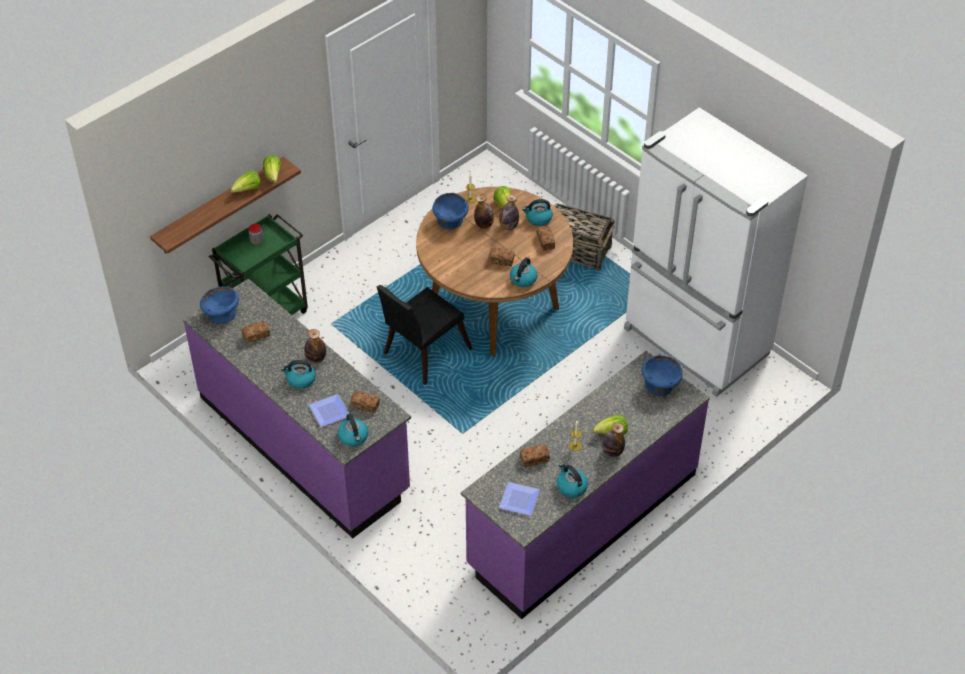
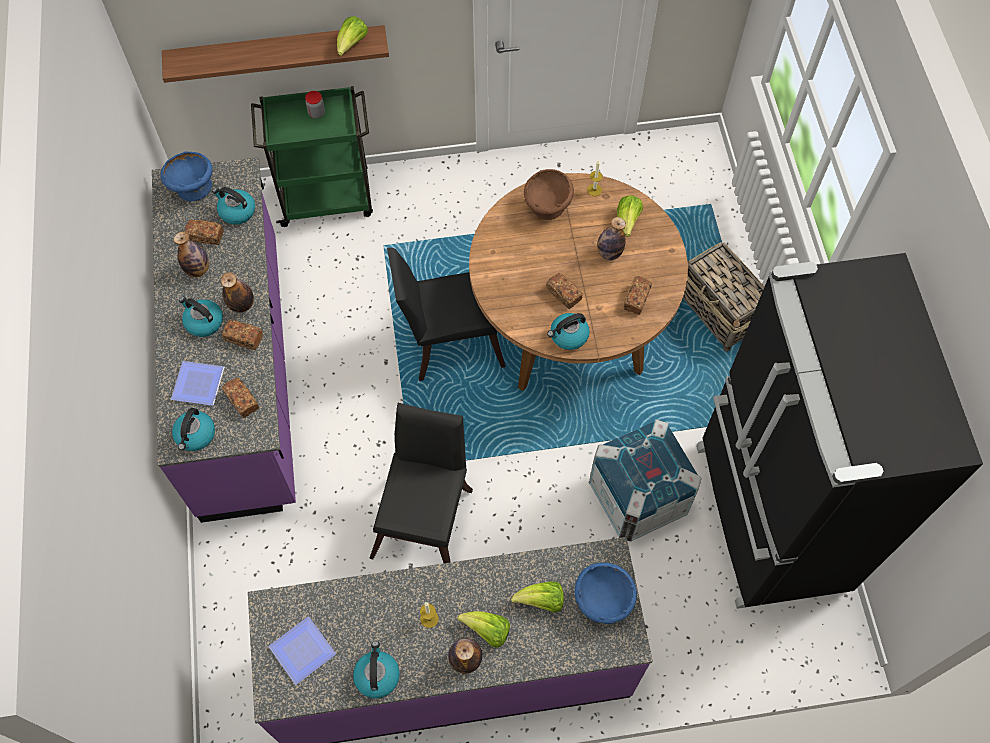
camera: 35 degrees right, 15 degrees up
(248, 190) = (310, 48): lettuce -> lettuce (541, 601)
(451, 221) = (547, 207): blue bowl -> brown bowl
(484, 225) = (582, 234): bottle -> bottle (198, 269)
(494, 453) = (425, 516): none -> black chair
(534, 459) = (366, 605): bread -> bread (243, 338)
(538, 218) = (653, 262): kettle -> kettle (236, 211)
(613, 372) = (638, 496): none -> crate
(695, 343) = (767, 518): white fridge -> black fridge

